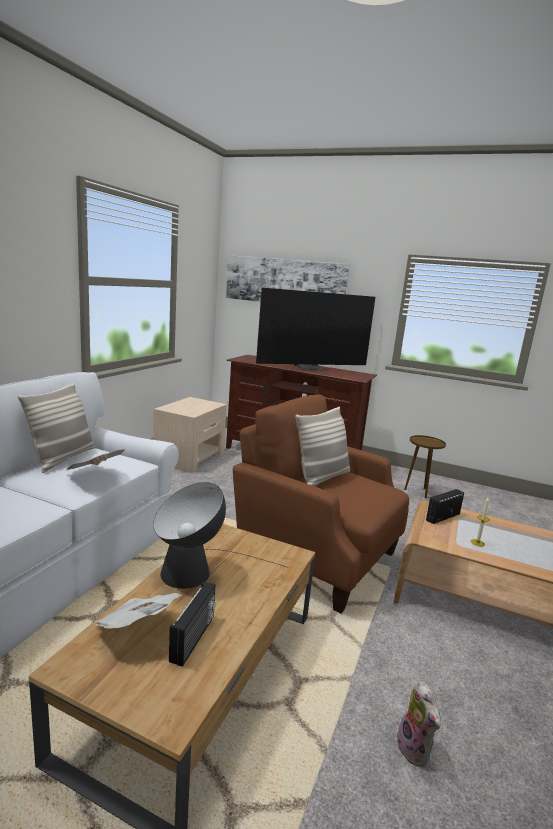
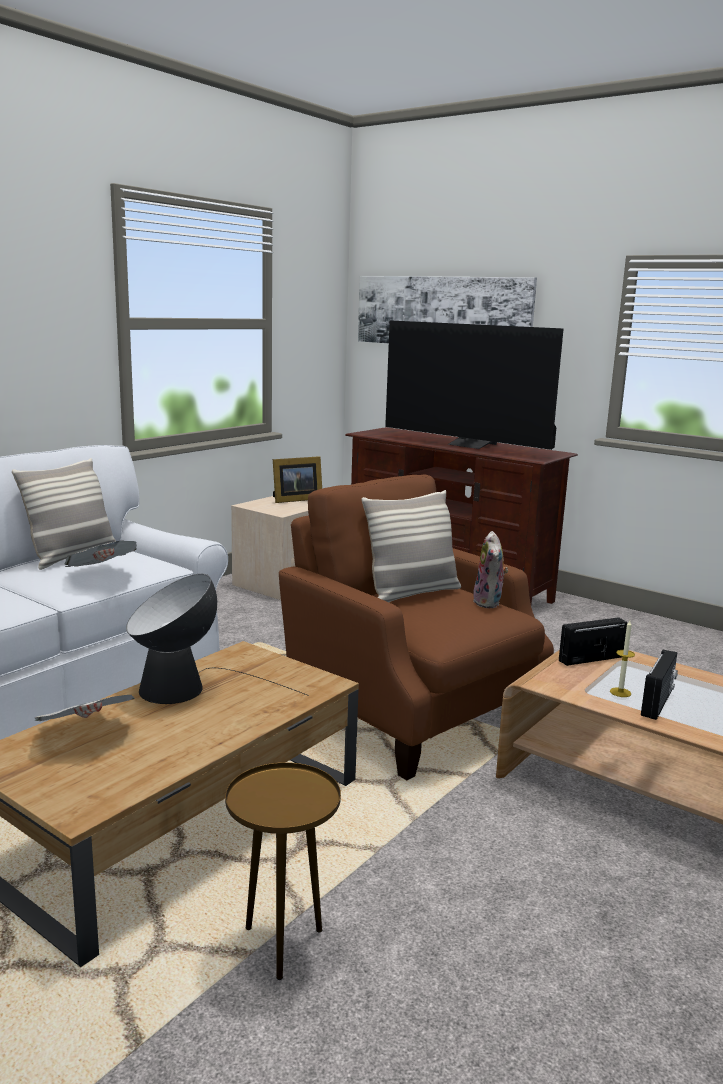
camera: 15 degrees right, 0 degrees up
(194, 403) = (295, 499): none -> picture frame
(194, 638) = (144, 749): radio -> radio (658, 703)
(310, 368) = (469, 445): television -> television turned 45 degrees clockwise
(416, 749) = (423, 931): plush toy -> plush toy (489, 603)
(418, 492) = (634, 644): brown side table -> brown side table (282, 945)

